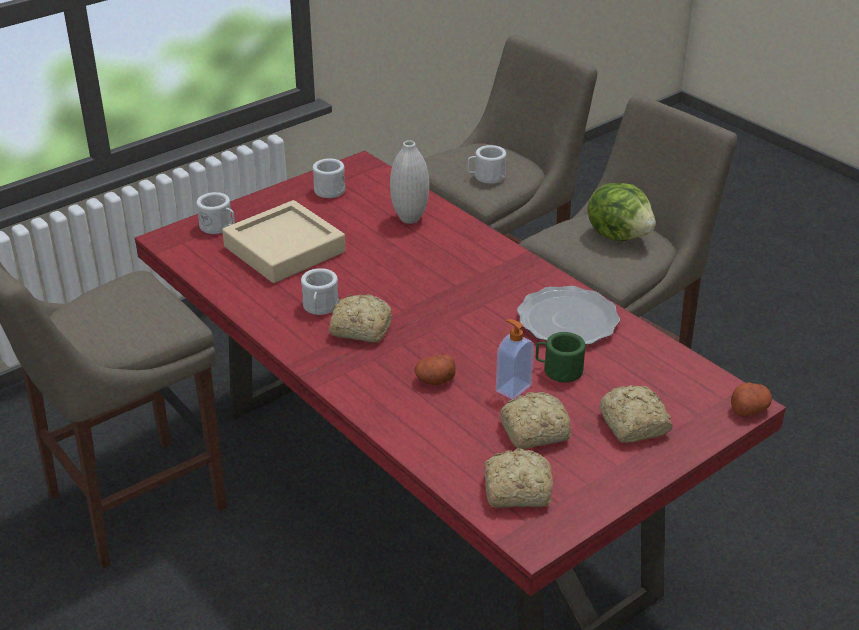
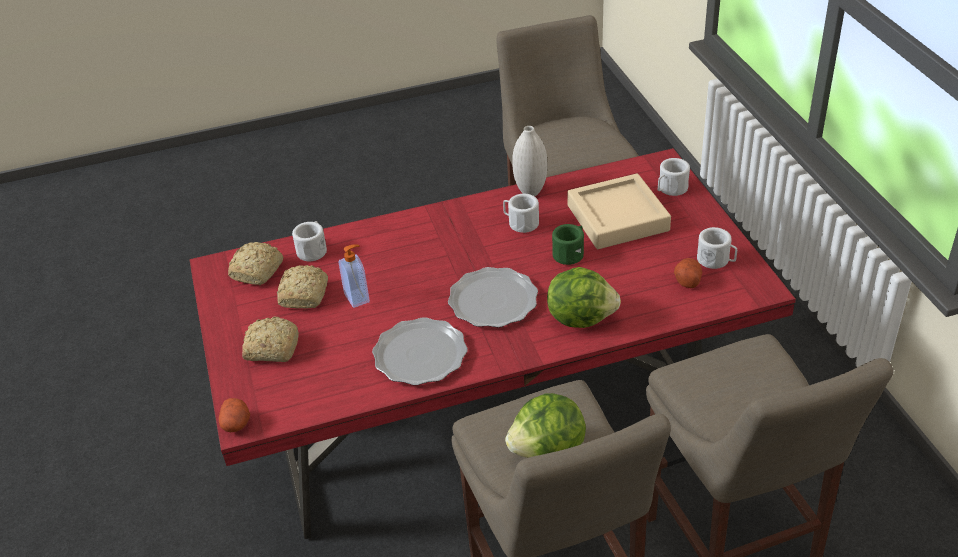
camera: 115 degrees right, 5 degrees up
(359, 328) = (481, 237): bread -> none
(410, 219) = (637, 299): white vase -> white vase (530, 192)
(435, 380) = (394, 261): potato -> potato (687, 280)
(453, 243) = (581, 317): none -> lettuce
(460, 296) = (493, 300): none -> plate
(486, 177) = (714, 382): white mug -> white mug (313, 250)
(558, 370) = (360, 328): green mug -> green mug (570, 253)

